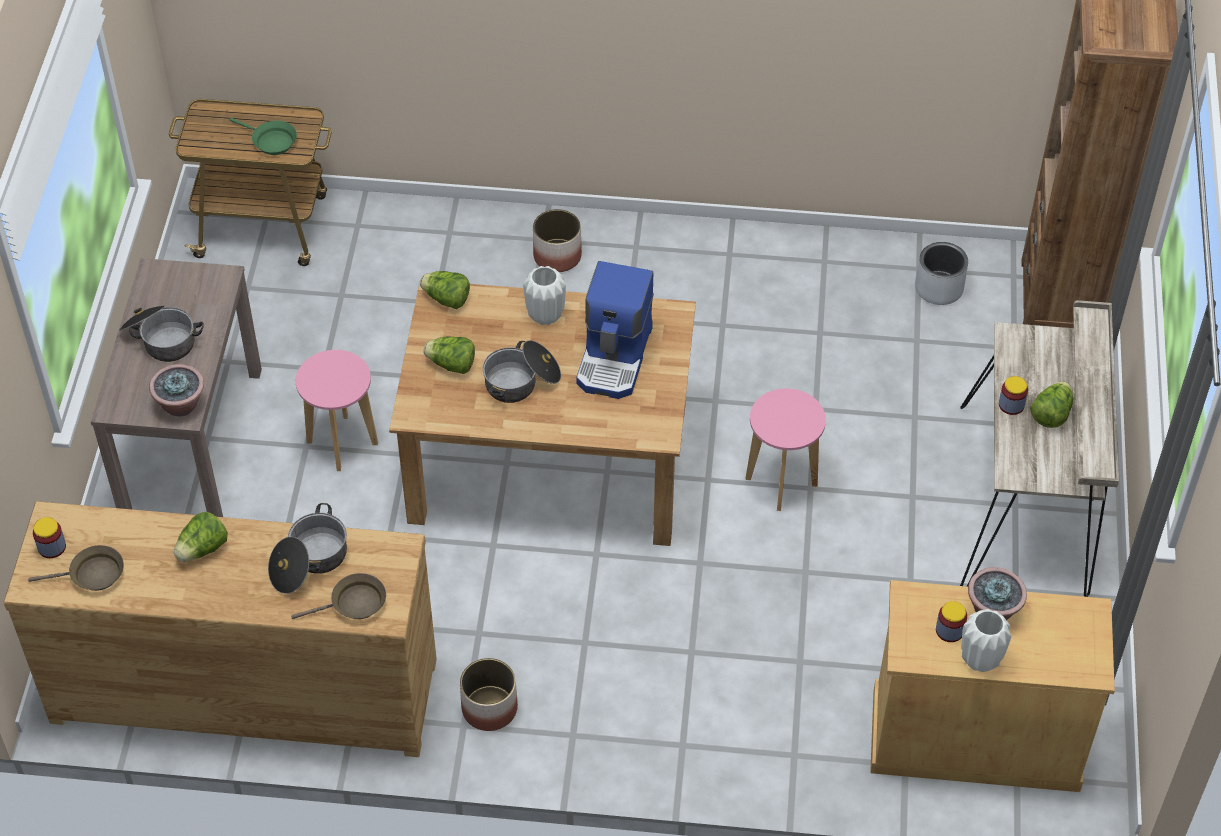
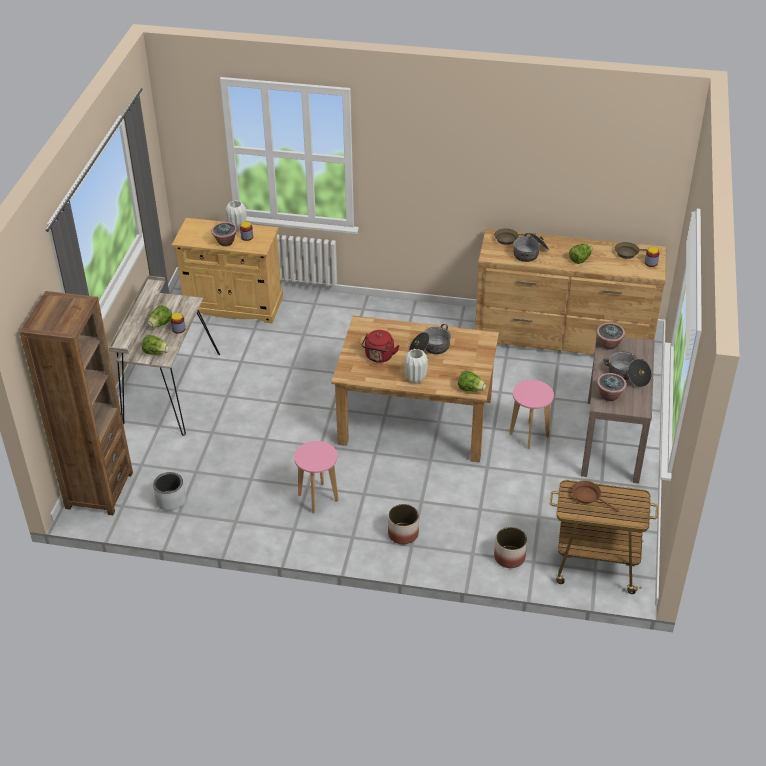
camera: 175 degrees left, 10 degrees down
(203, 296) = (609, 396): none -> potted plant
(271, 141) = (588, 496): green frying pan -> brown frying pan
(451, 365) = (467, 358): lettuce -> lettuce (156, 352)
(489, 708) = (449, 325): planter -> planter (509, 557)
(615, 358) = (379, 357): coffee machine -> red kettle
(781, 482) = (293, 405): pink stool -> pink stool (318, 498)

